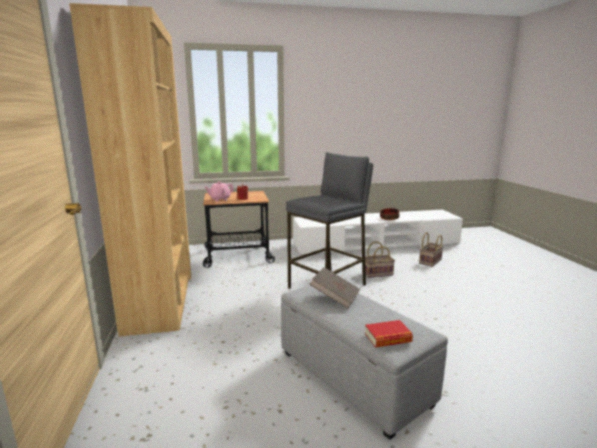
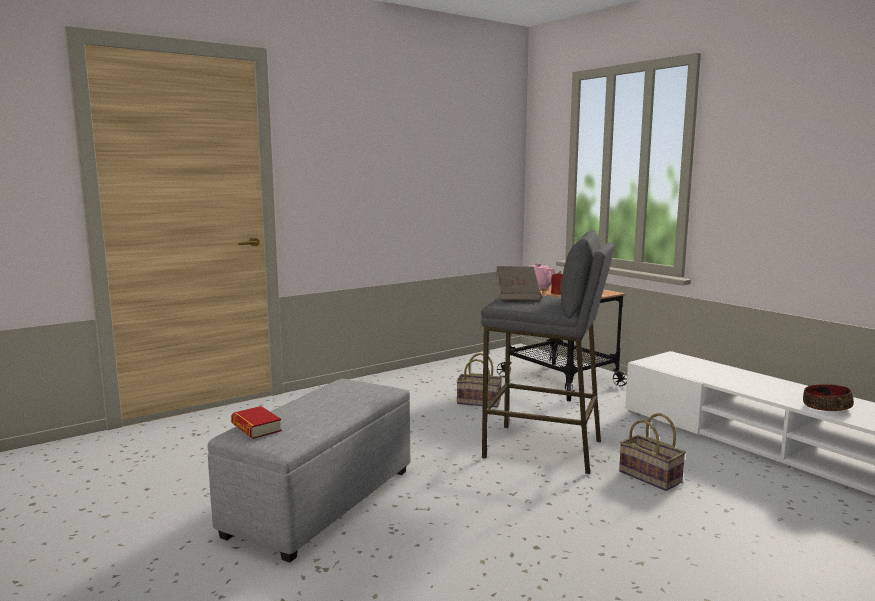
camera: 65 degrees right, 5 degrees down
(160, 301) = (399, 380): brown bookcase -> none
(335, 297) = (343, 396): brown book -> brown book (517, 296)
(430, 261) = (811, 522): basket -> basket (480, 402)

